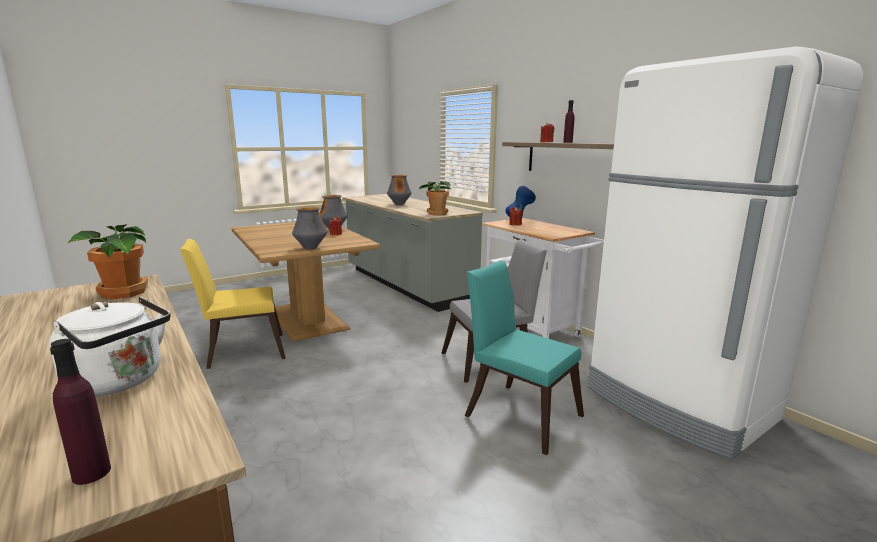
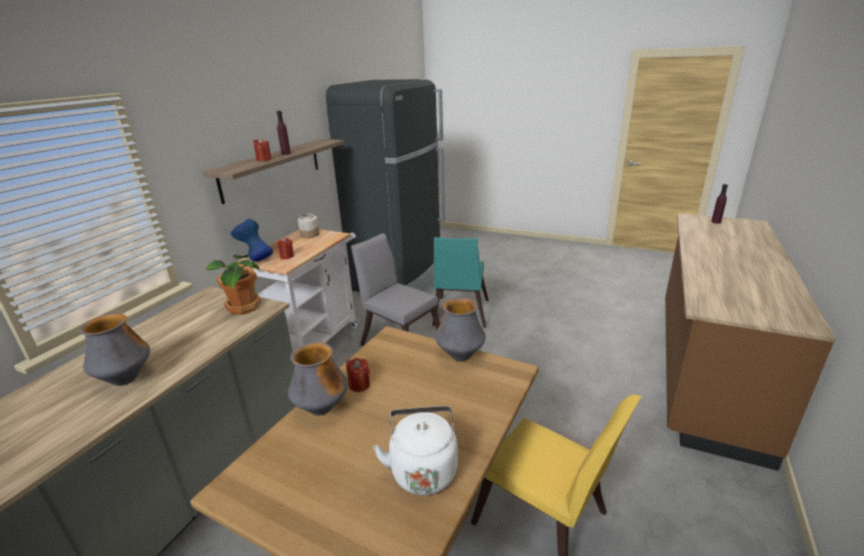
camera: 120 degrees left, 10 degrees up
(120, 381) = (711, 239): white kettle -> white kettle (423, 469)
(123, 293) = (716, 295): potted plant -> none
(564, 231) = (309, 235): none -> jar
(678, 404) = (399, 278): white fridge -> black fridge

